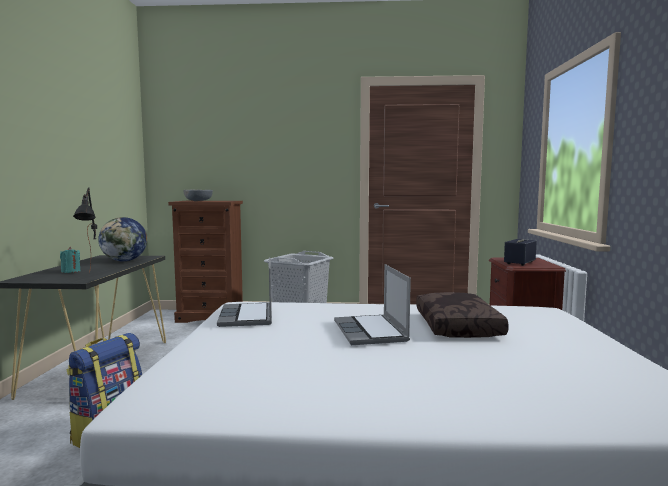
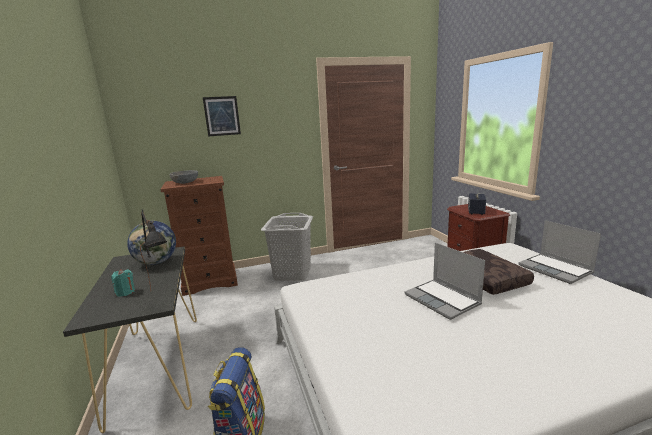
camera: 20 degrees left, 10 degrees up
(247, 316) = (328, 303): laptop -> laptop (556, 269)
(250, 137) = (222, 116): none -> picture

